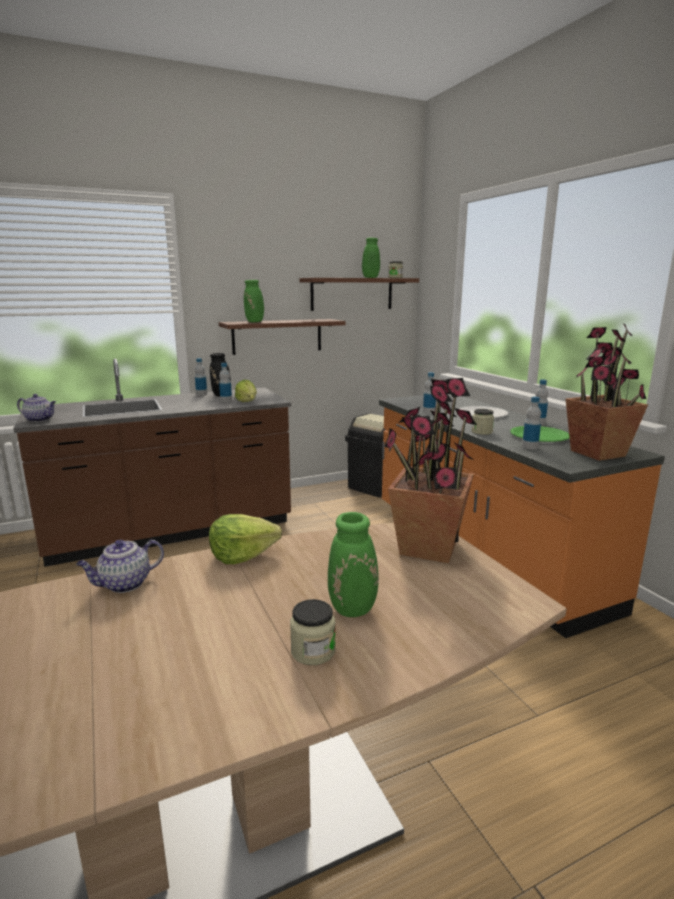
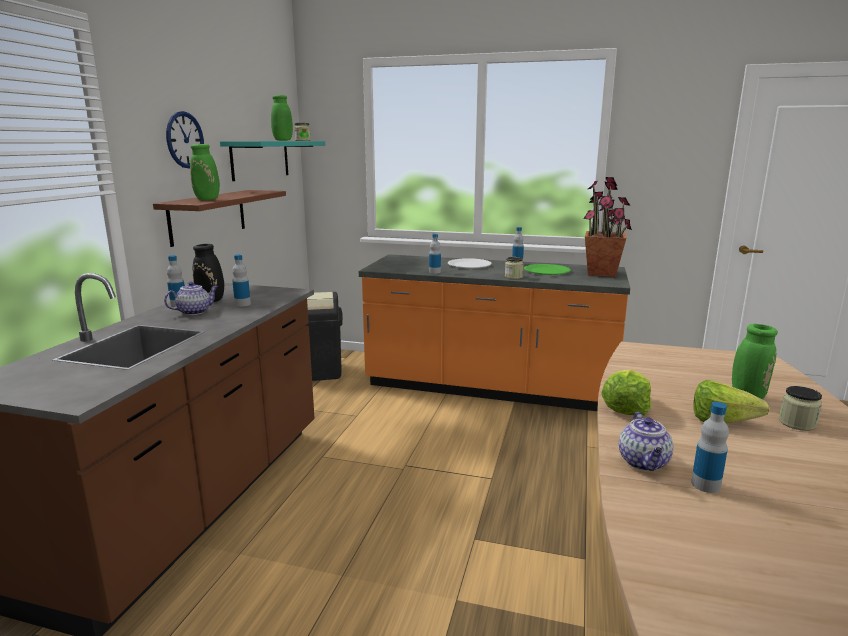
camera: 50 degrees left, 0 degrees up
(40, 419) = (73, 393): teapot -> teapot (194, 312)
(247, 403) = (277, 300): lettuce -> lettuce (728, 423)
(258, 277) = (185, 140): none -> wall clock
(352, 294) = (260, 159): brown shelf -> turquoise shelf
(427, 548) = (668, 356): potted plant -> none
(530, 447) = (566, 279): bottle -> bottle (705, 485)

